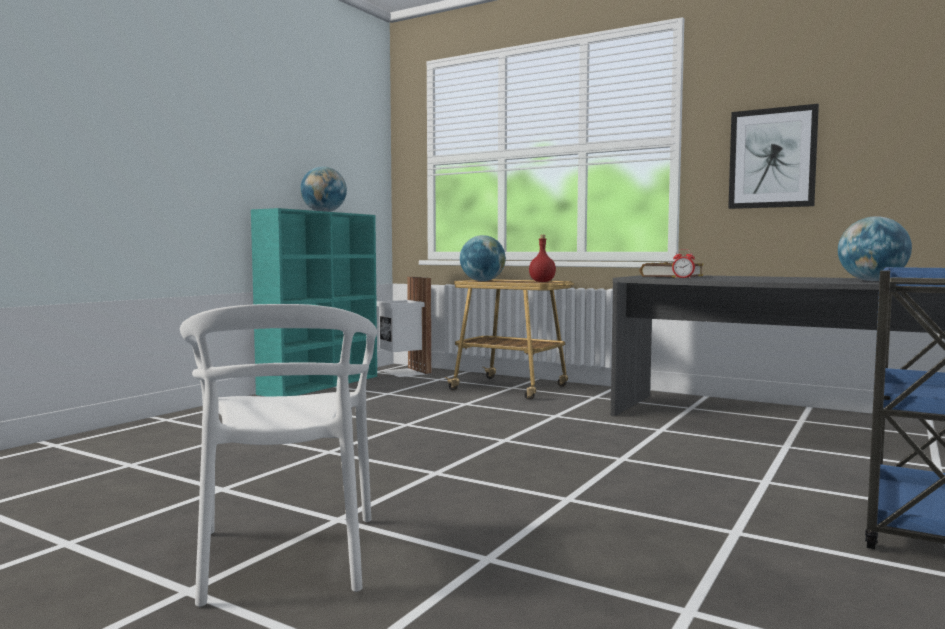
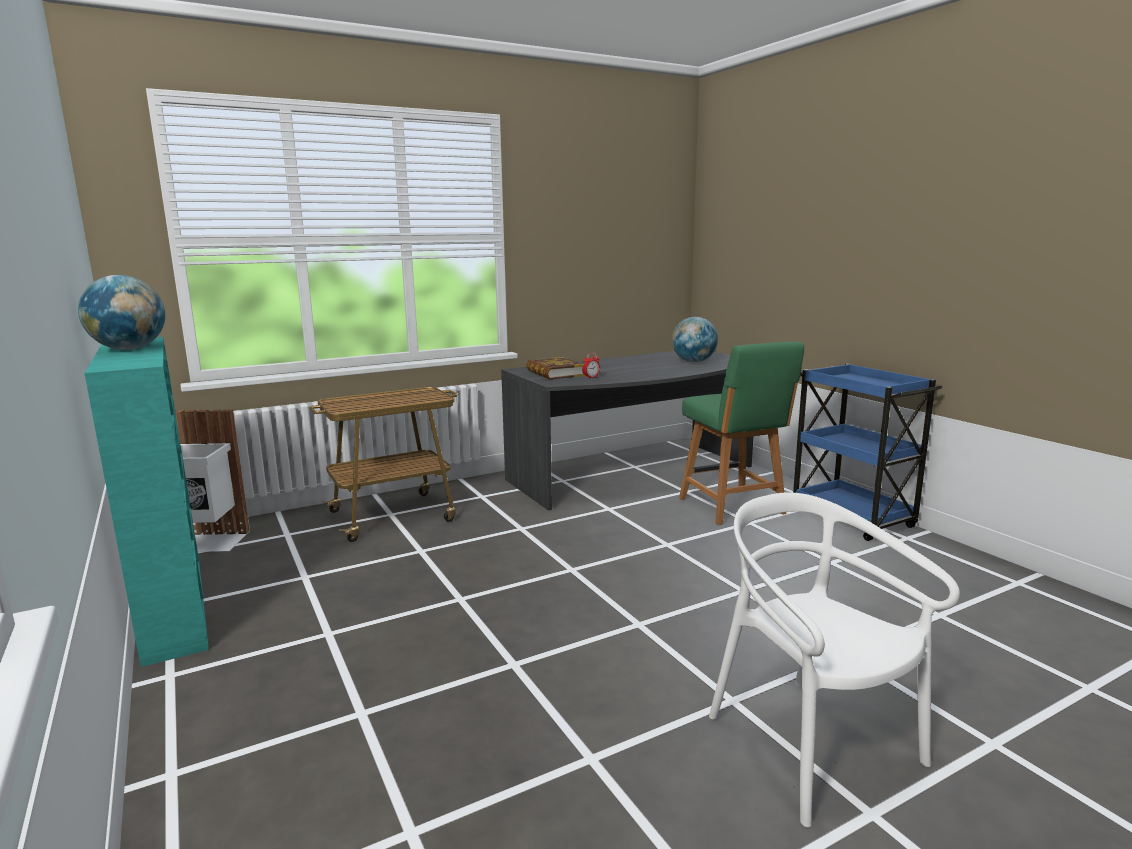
camera: 60 degrees left, 10 degrees up
(286, 556) = (811, 745): white chair -> white chair turned 135 degrees counterclockwise
(482, 281) = (349, 405): globe -> none
(542, 282) = (411, 393): red bottle -> none
(772, 158) = (575, 258): picture -> none
(794, 469) = (733, 507): none -> green chair

